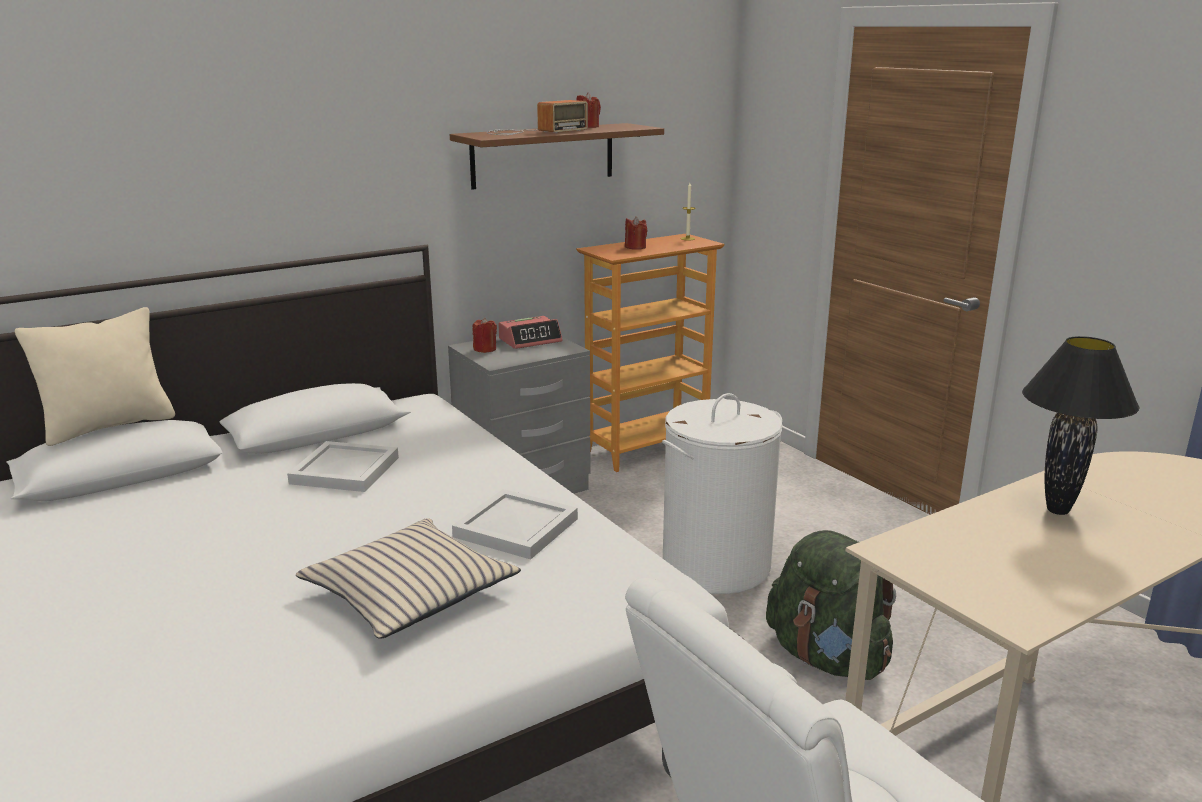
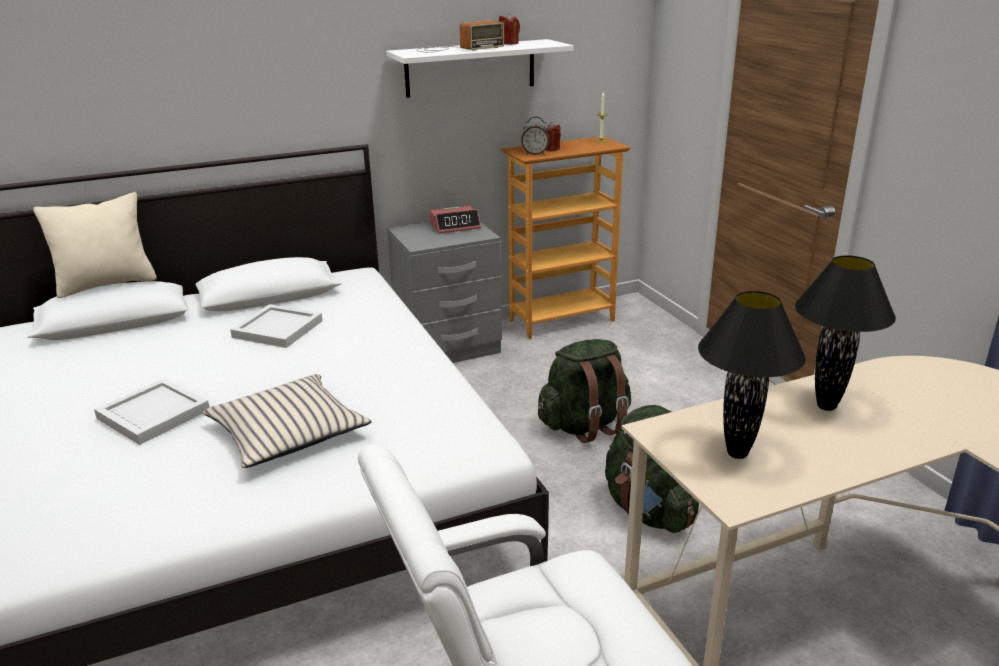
camera: 10 degrees right, 5 degrees up
(485, 349) = (415, 232): red candle -> none
(518, 527) = (391, 385): white tray -> white tray (155, 414)
(543, 155) = (470, 68): brown shelf -> white shelf
(621, 253) = (535, 154): none -> alarm clock
(716, 566) = (585, 425): white laundry basket -> green backpack
(990, 569) = (736, 454): none -> black table lamp

